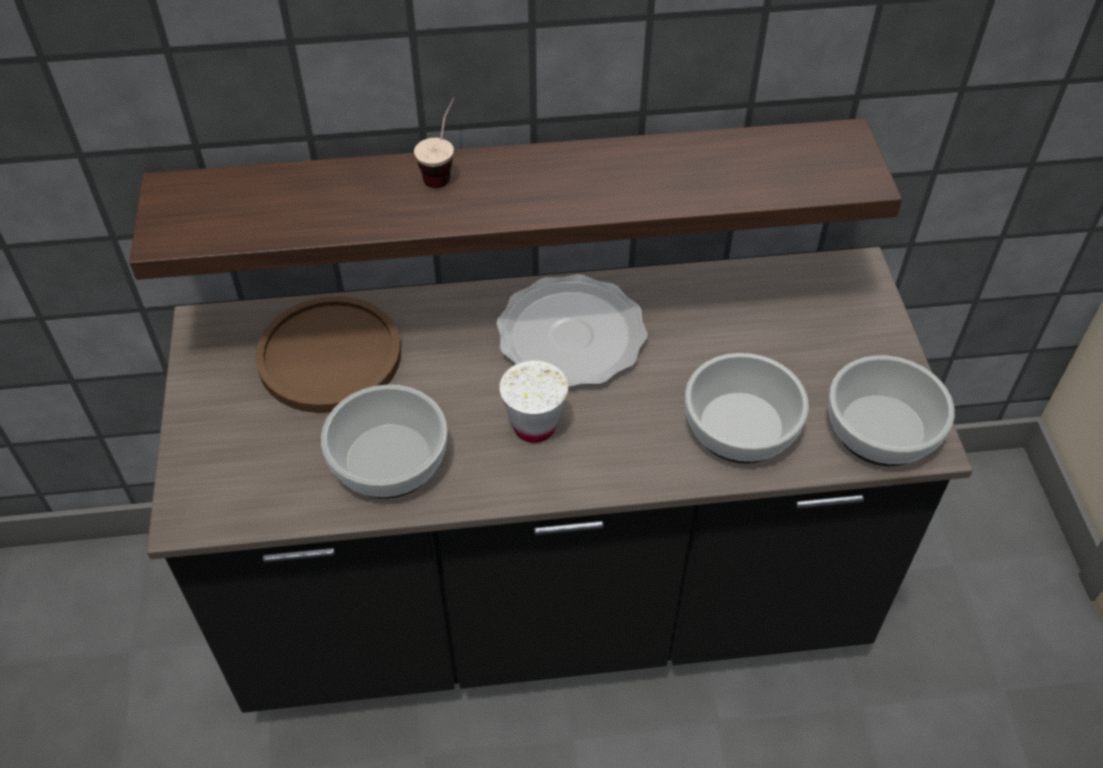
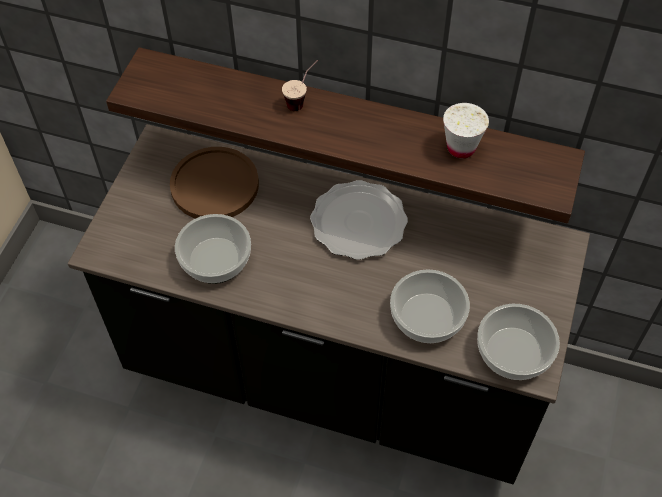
camera: 25 degrees right, 5 degrees up
(534, 426) = (306, 271): white cup -> white cup (461, 148)

